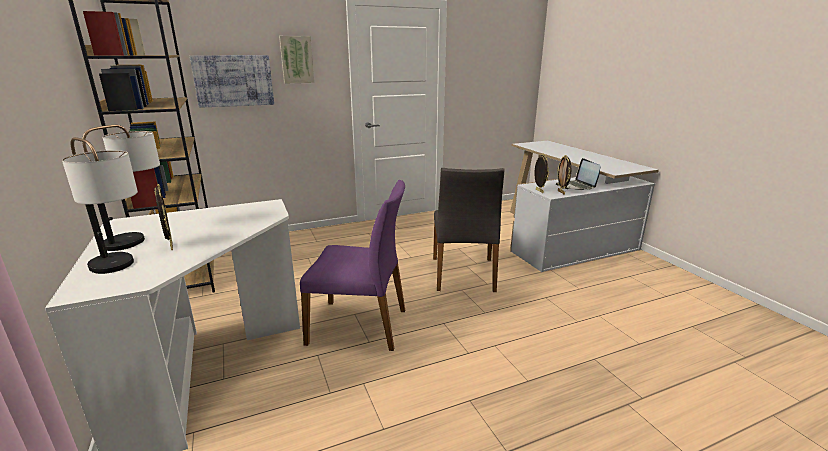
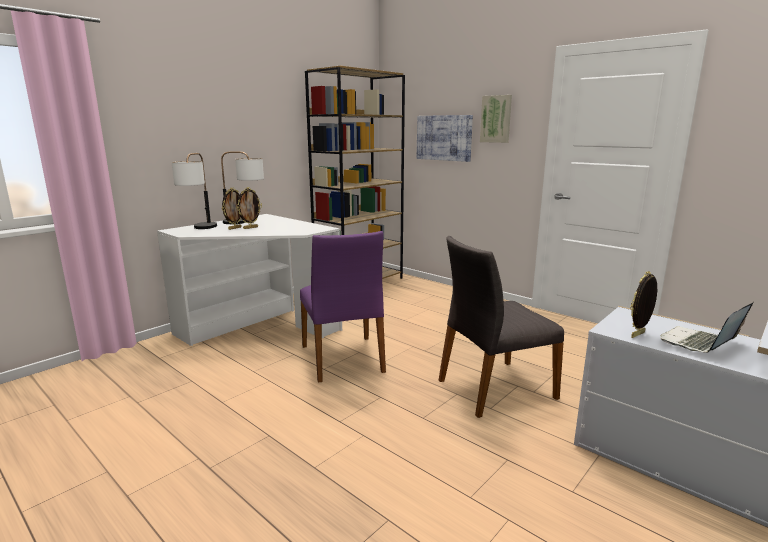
camera: 65 degrees right, 5 degrees down
(538, 191) = (612, 320): picture frame -> picture frame (250, 228)

